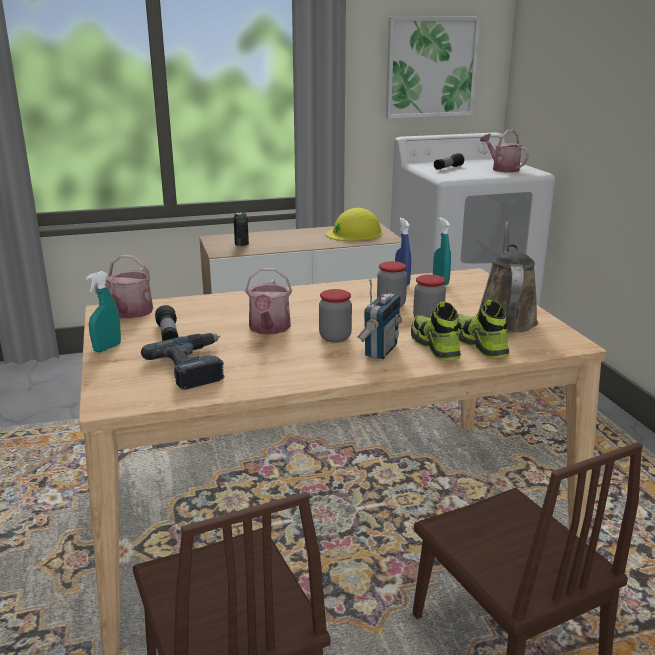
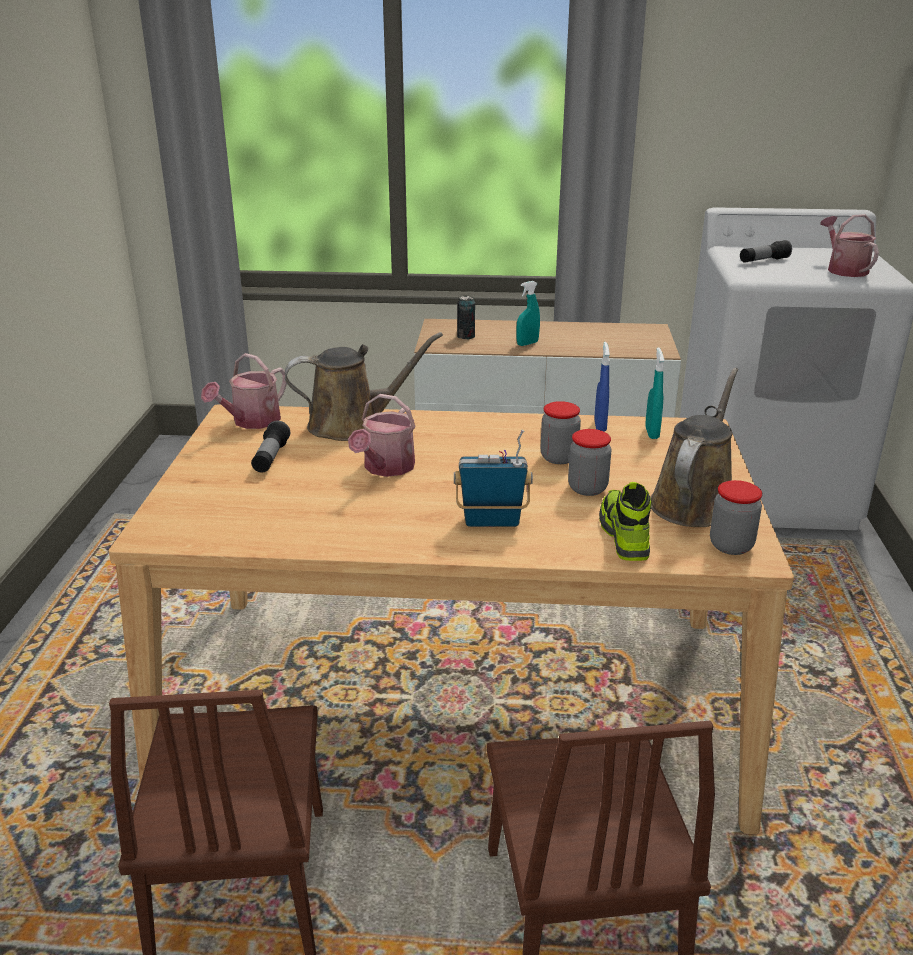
camera: 20 degrees right, 5 degrees up
(107, 348) = (197, 464): turquoise spray bottle -> turquoise spray bottle (527, 344)
(194, 366) = (268, 504): power drill -> none
(216, 305) = (352, 425): none -> brown watering can
(335, 337) = (453, 493): jar -> jar (731, 546)
(355, 233) = (620, 337): yellow hard hat -> none
(380, 350) = (492, 522): radio -> radio turned 135 degrees counterclockwise
(431, 67) = (772, 111): picture -> none
(434, 346) = (565, 527): shoe -> none

